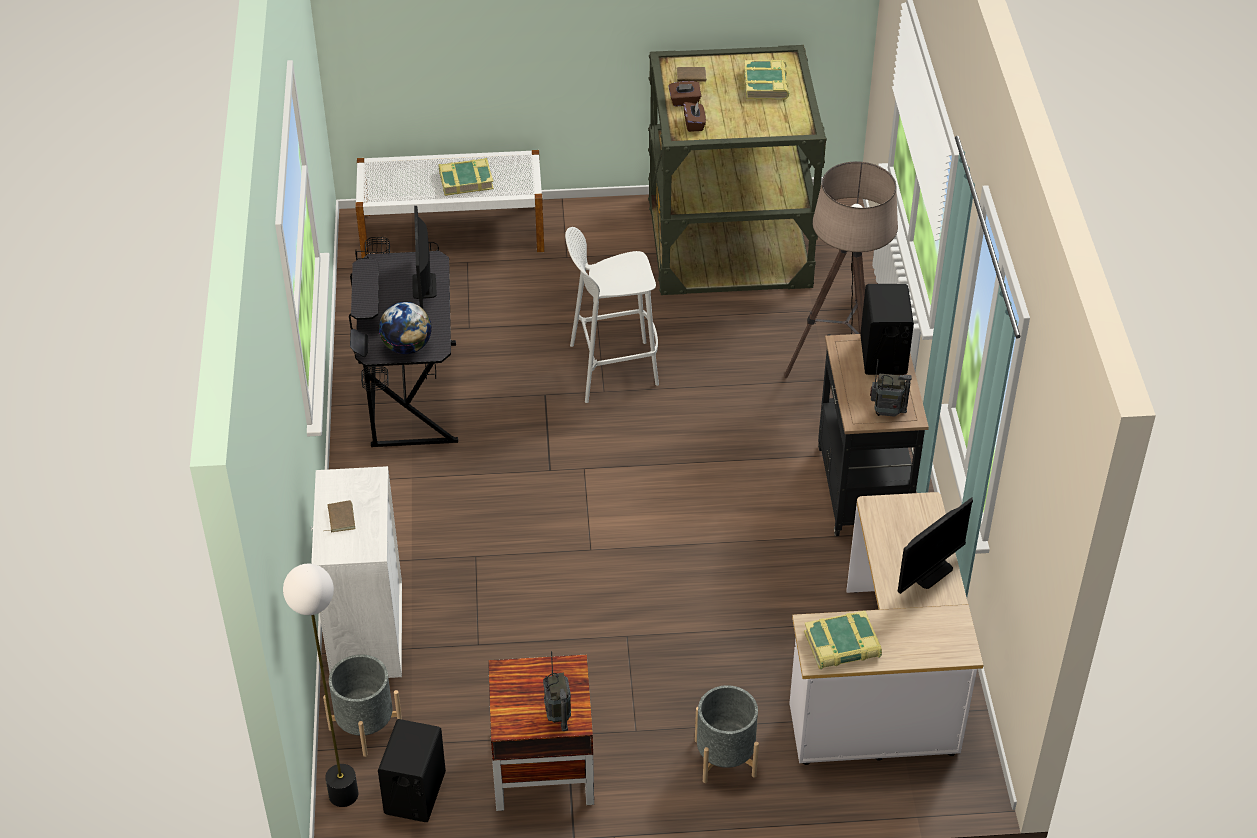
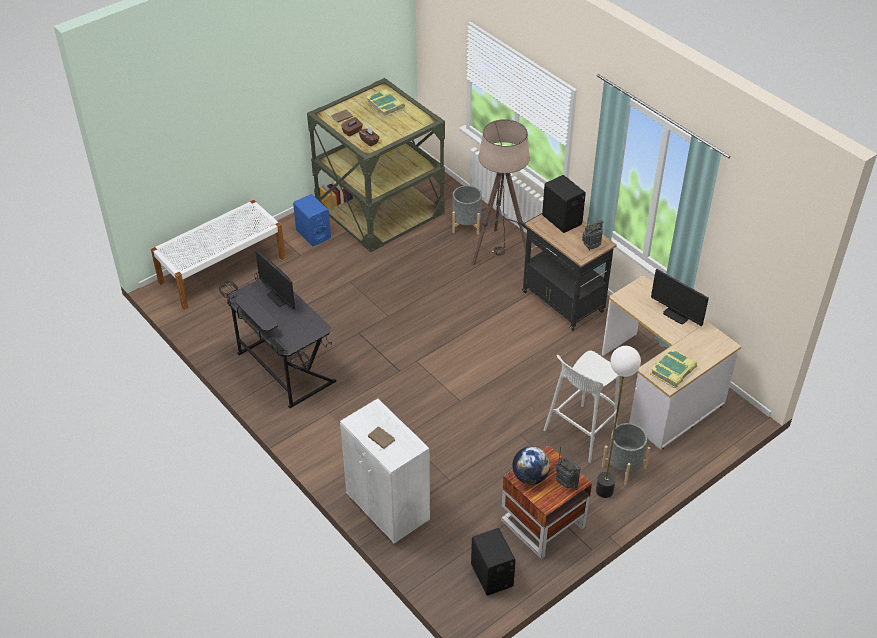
camera: 35 degrees left, 0 degrees up
(343, 794) = (455, 599): floor lamp -> floor lamp (604, 490)
(365, 726) = (432, 557): grey planter -> grey planter (466, 225)
(407, 347) = (303, 334): globe -> globe (530, 477)
(466, 180) = (228, 233): book -> none
(608, 237) = (313, 234): none -> blue speaker
(611, 368) = (381, 302): white stool -> white stool (581, 432)
(930, 571) = (676, 315): monitor -> monitor turned 120 degrees clockwise

